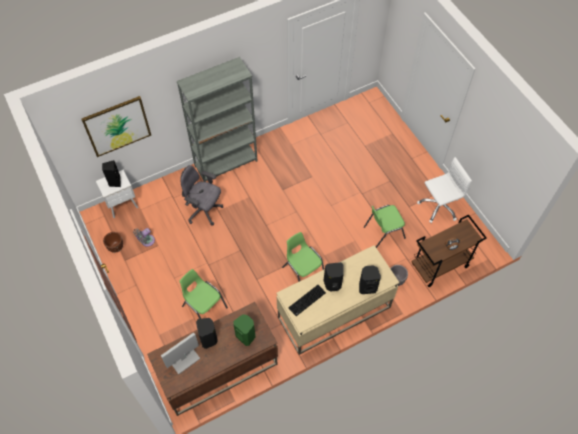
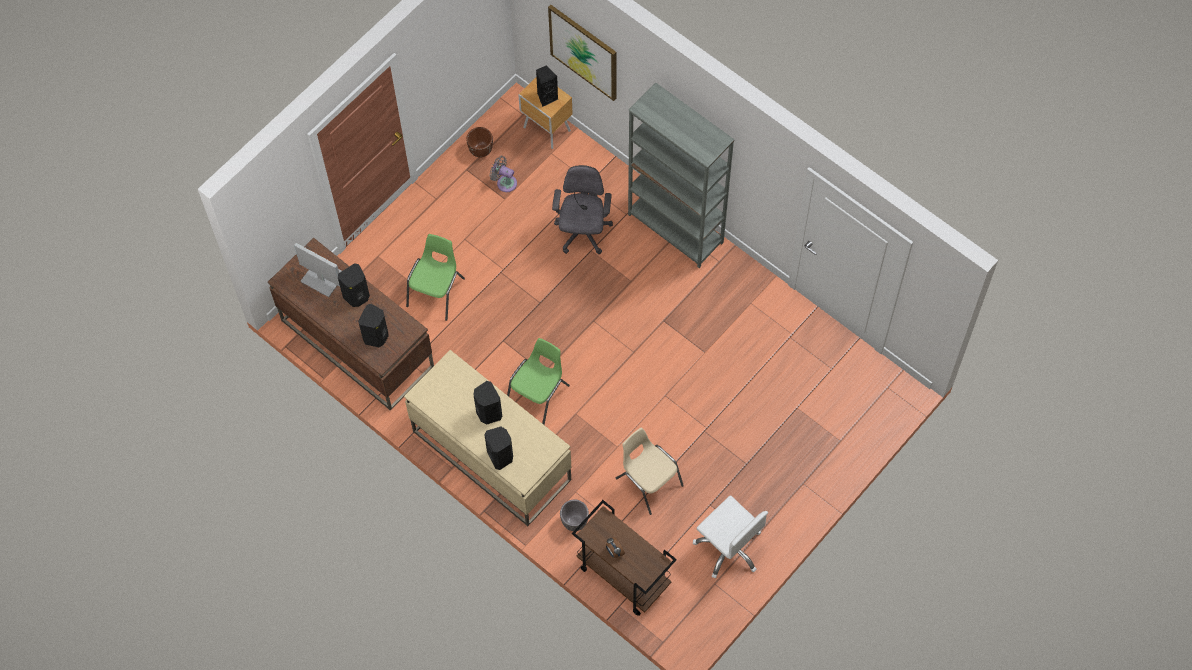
camera: 70 degrees right, 5 degrees up
(123, 206) = (547, 130): white nightstand -> brown nightstand
(246, 336) = (376, 336): green speaker -> black speaker
(307, 301) = (451, 390): keyboard -> none
(383, 232) = (648, 481): green chair -> beige chair

